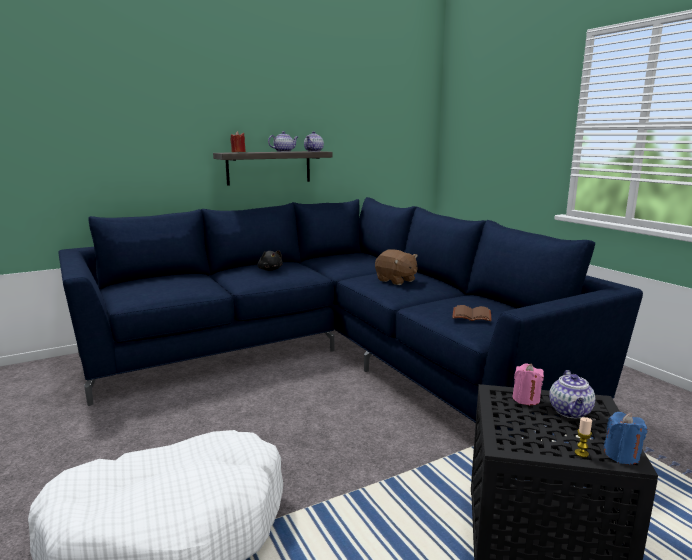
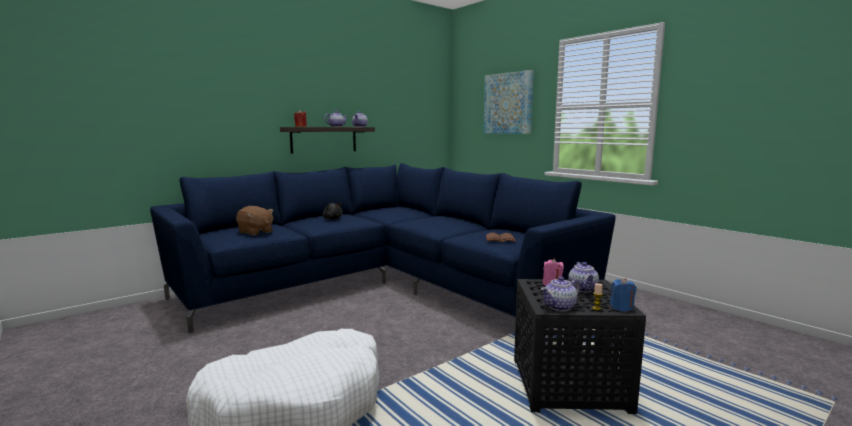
camera: 10 degrees left, 5 degrees down
(396, 280) = (435, 222): brown plush toy -> brown plush toy (255, 232)
(512, 119) = (508, 103): none -> picture
(525, 444) = (560, 307): none -> teapot

